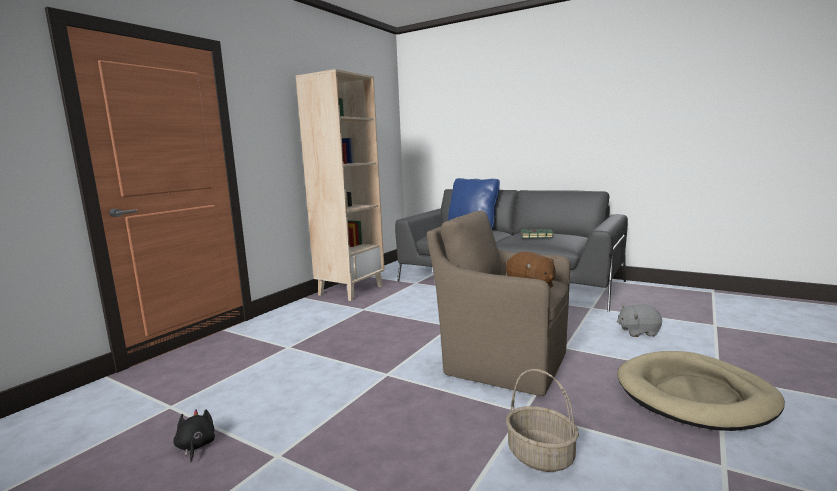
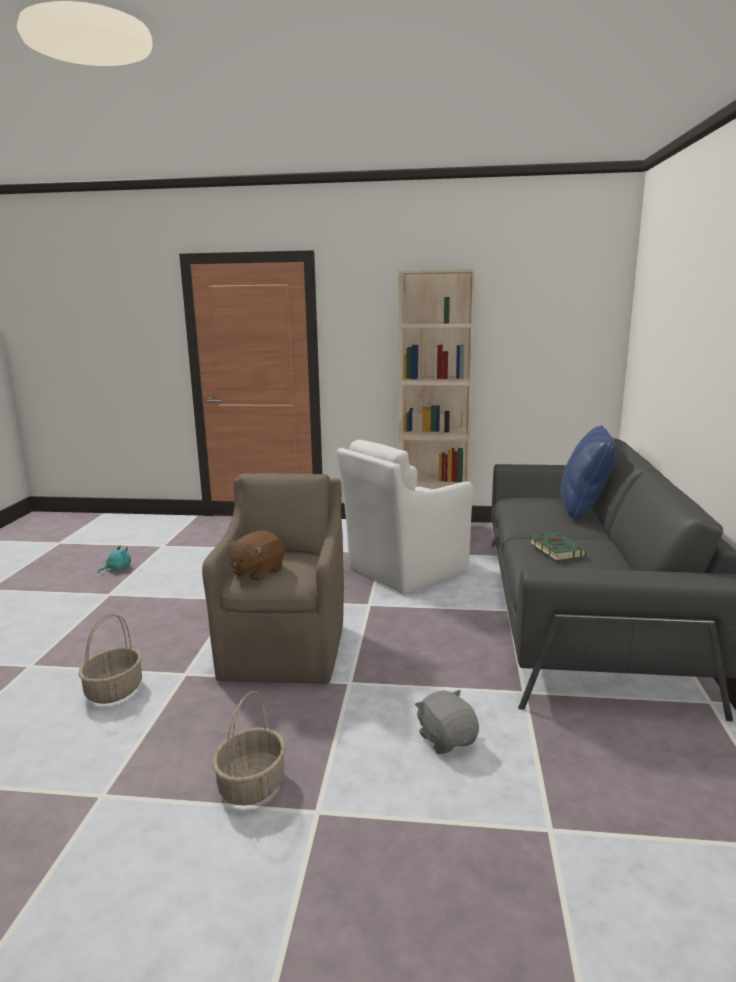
camera: 65 degrees right, 5 degrees up
(195, 446) = (117, 569): black plush toy -> turquoise plush toy
(406, 308) = (404, 570): none -> white armchair
(695, 395) = (252, 785): beige dog bed -> basket

